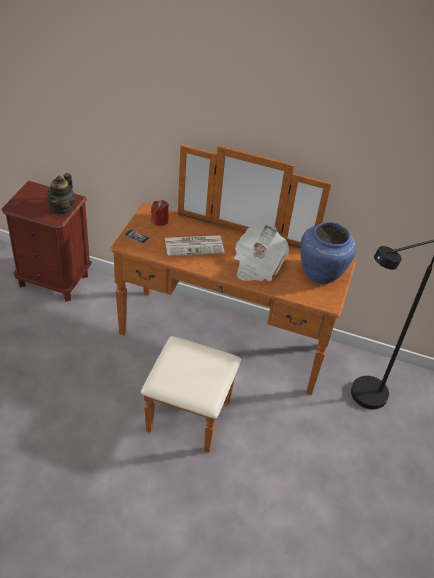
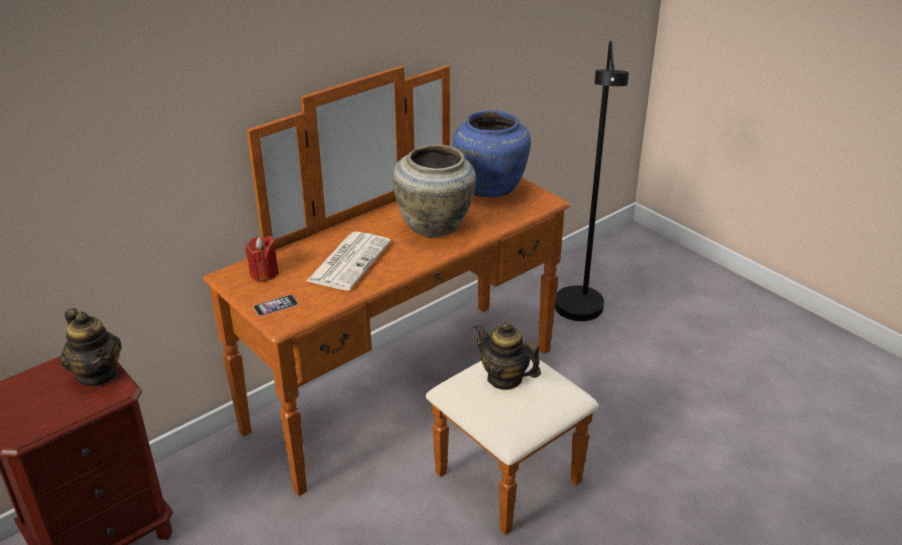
camera: 55 degrees left, 10 degrees down
(198, 362) = (505, 378): none -> teapot
(257, 265) = (436, 226): newspaper -> beige vase

